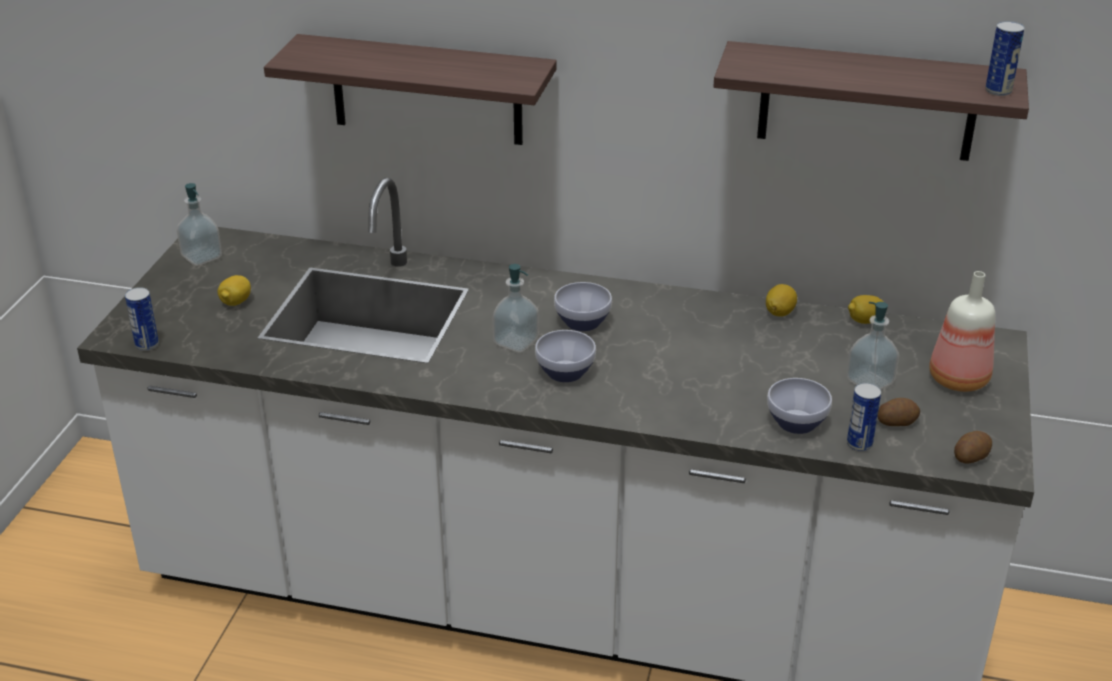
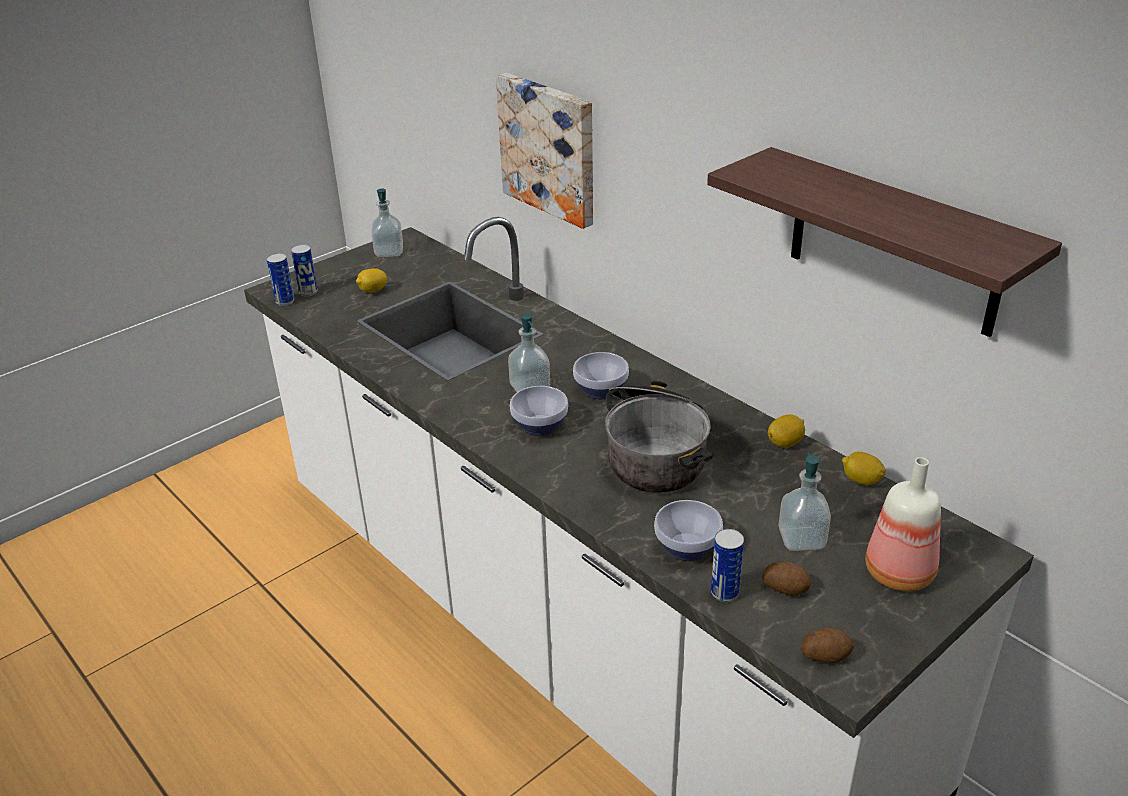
camera: 35 degrees right, 0 degrees up
(426, 90) = (550, 148): shelf -> picture
(689, 358) = (656, 453): none -> cooking pot
(998, 91) = (990, 255): can -> can (308, 292)

